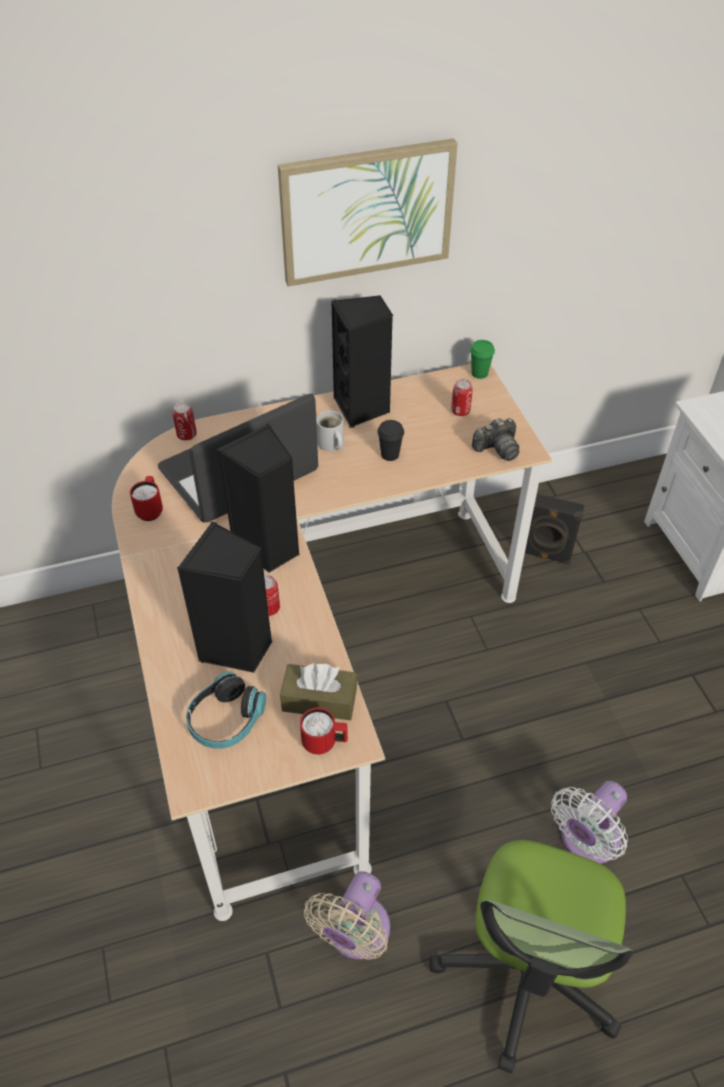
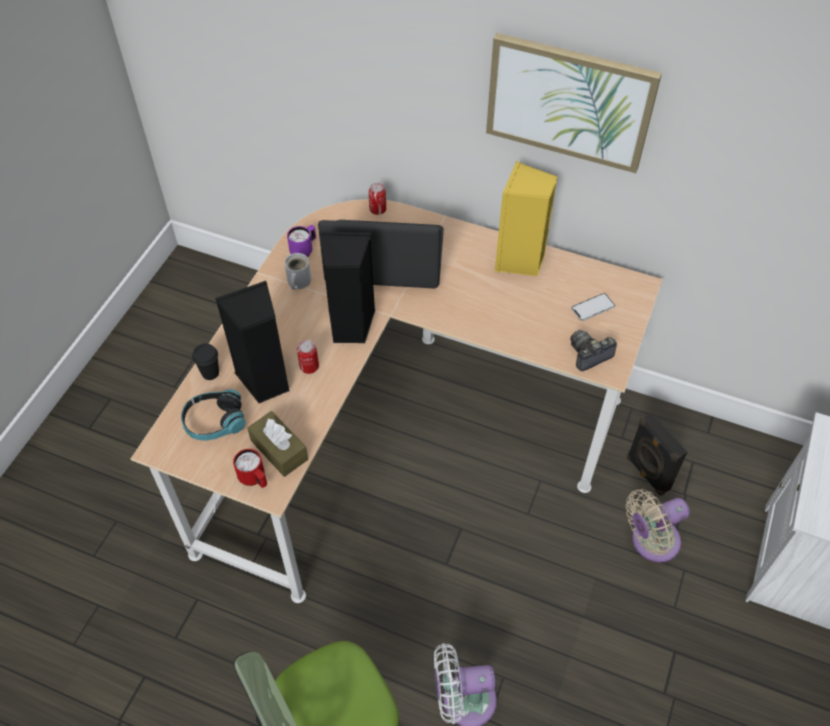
camera: 40 degrees right, 5 degrees up
(150, 509) = (304, 250): red mug -> purple mug
(330, 444) = (468, 275): white mug -> white mug (297, 282)
(355, 934) = (256, 632): beige fan -> beige fan (650, 542)
(362, 408) = (520, 261): black speaker -> yellow speaker
(390, 455) = (502, 309): black cup -> black cup (210, 373)
(460, 411) = (592, 307): can -> phone
(479, 373) = (642, 286): green cup -> none
(497, 449) = (589, 355): camera -> camera turned 135 degrees clockwise

